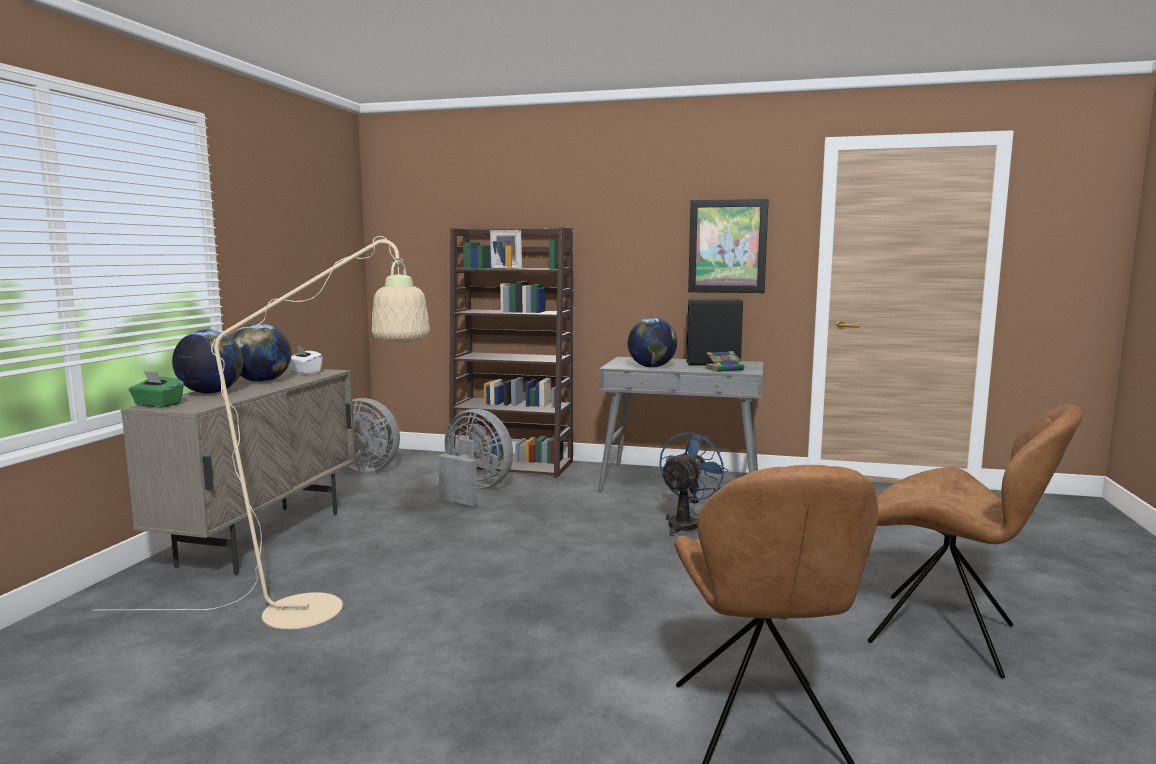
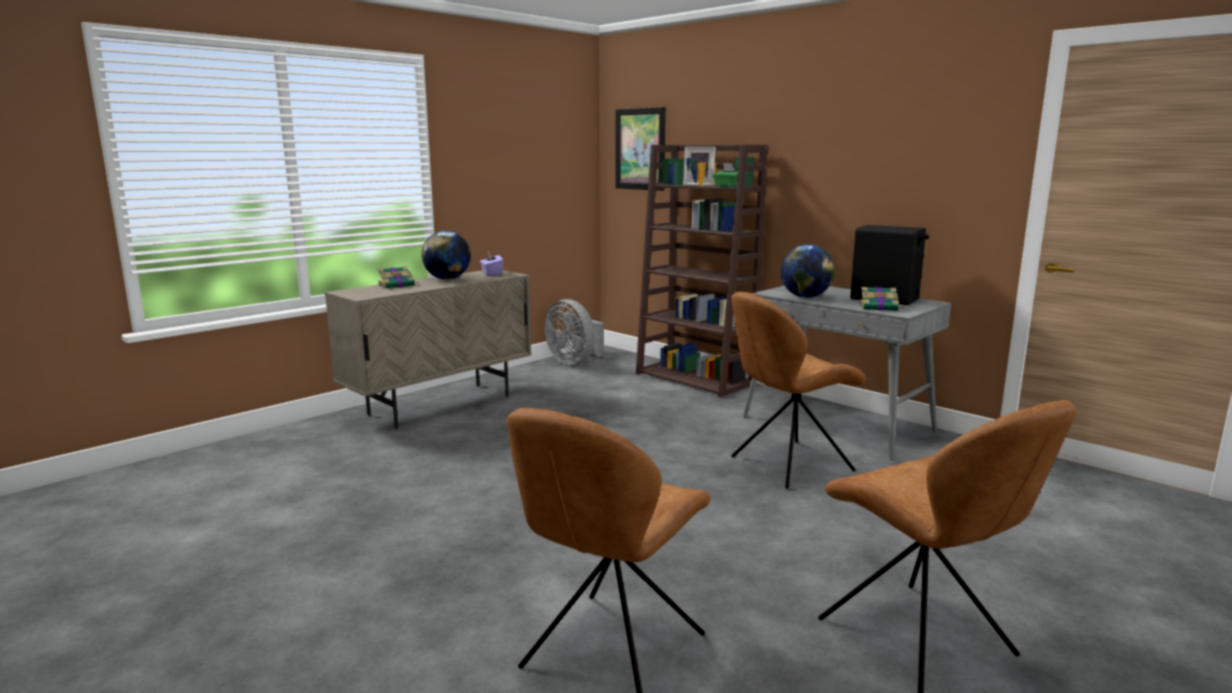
camera: 30 degrees right, 5 degrees up
(157, 405) = (349, 291): green tissue box -> green tissue box (728, 186)
(211, 393) = (397, 285): globe -> book
(304, 372) = (491, 274): white tissue box -> purple tissue box
(324, 610) = (419, 467): beige floor lamp -> none
(474, 491) = (633, 396): grey fan -> none
(686, 524) = (787, 465): blue fan -> brown chair
(727, 246) = (924, 166): picture -> picture (640, 149)

